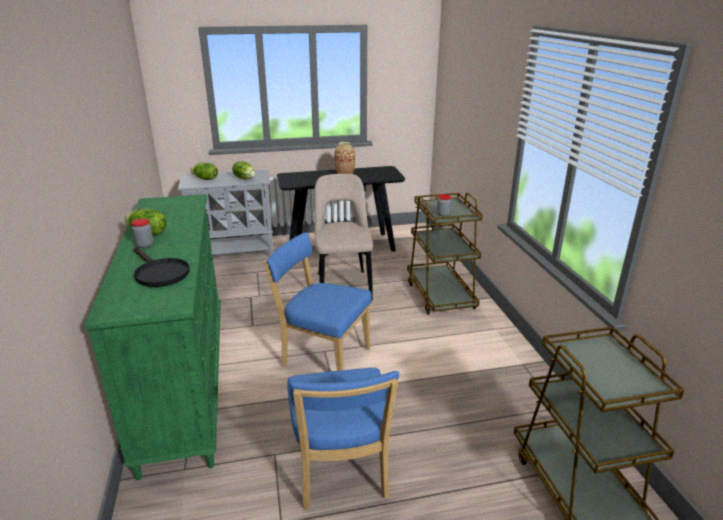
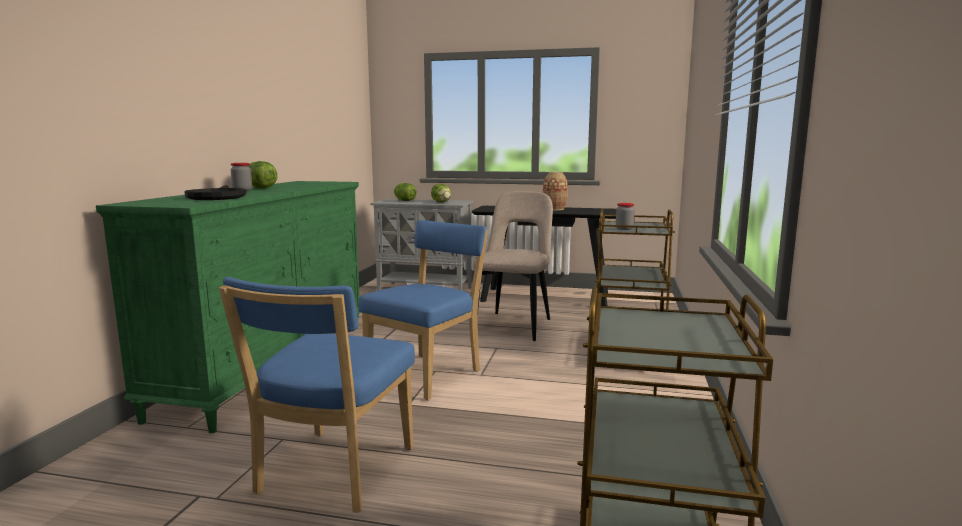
camera: 25 degrees right, 15 degrees down
(322, 356) = (427, 374): blue chair -> blue chair turned 75 degrees clockwise

